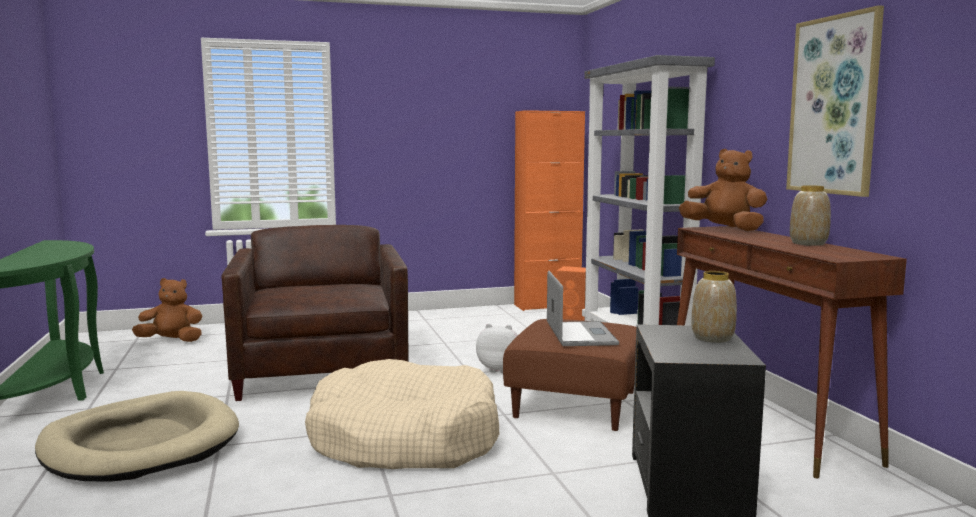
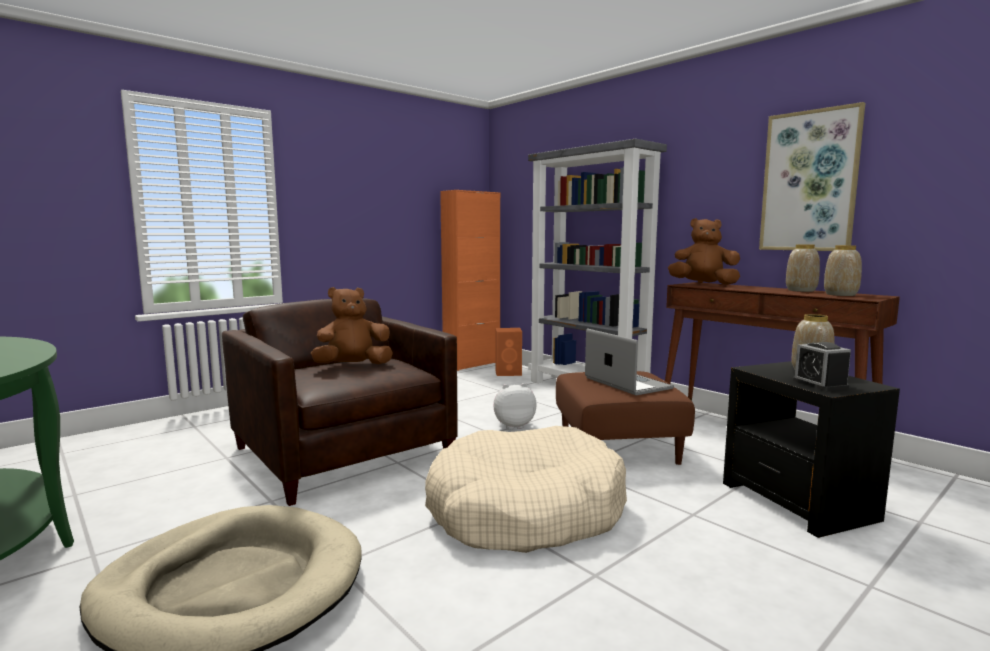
camera: 25 degrees left, 0 degrees up
(172, 341) = (116, 448): brown plush toy -> brown plush toy (353, 366)
(682, 350) = (820, 384): none -> alarm clock
(831, 251) = (840, 294): none -> vase

